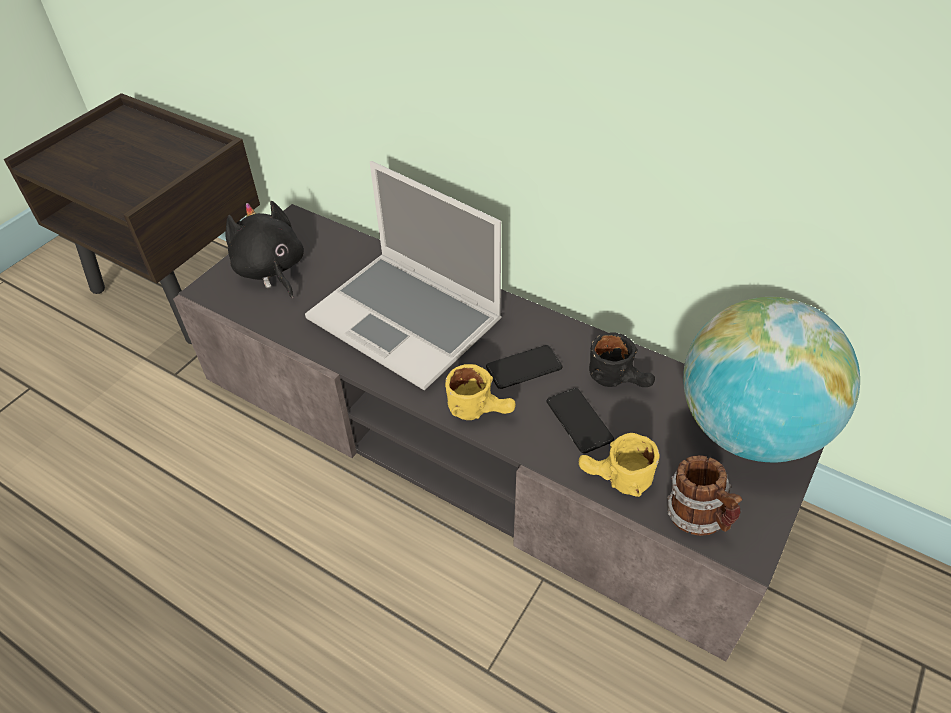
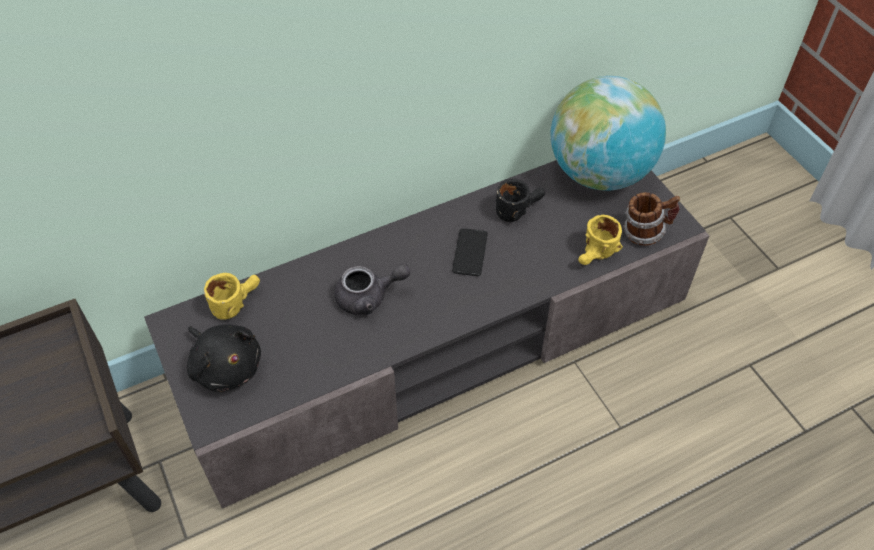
camera: 60 degrees left, 5 degrees up
(270, 270) = (226, 366): black plush toy -> black plush toy turned 135 degrees counterclockwise
(408, 320) = (369, 297): laptop -> grey teapot
(481, 410) = (491, 295): yellow mug -> yellow mug (236, 302)
(579, 421) = (537, 248): phone -> none

